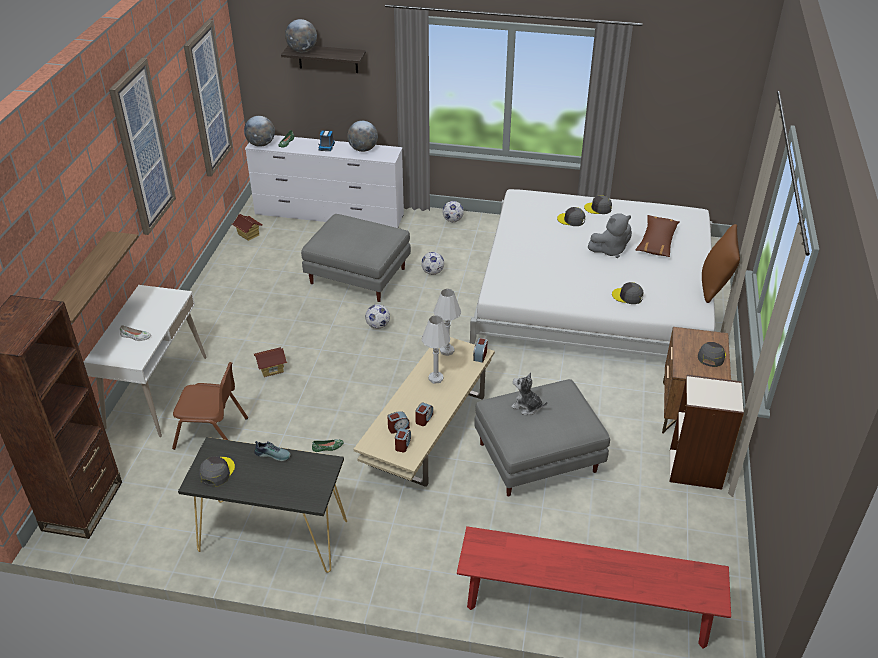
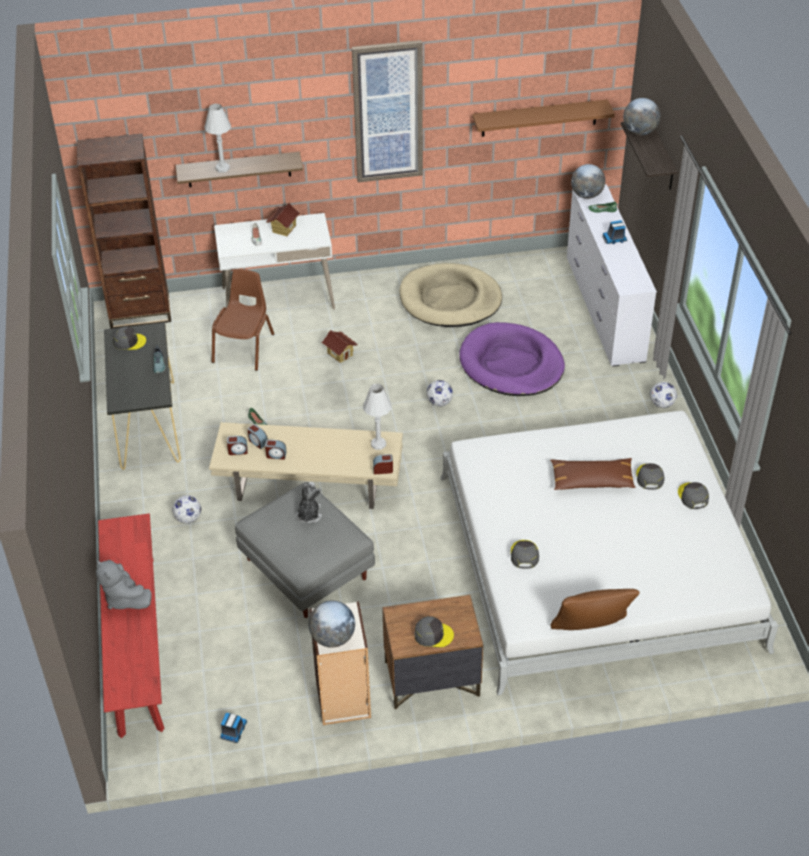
camera: 70 degrees right, 5 degrees up
(207, 99) = (539, 118): picture -> brown shelf
(211, 433) = (244, 348): brown chair -> brown chair turned 150 degrees counterclockwise
(248, 234) = (530, 266): toy house -> toy house (284, 229)
(253, 286) = (450, 300): none -> beige dog bed
(359, 276) = (511, 364): grey ottoman -> purple dog bed
(363, 149) = (629, 265): globe -> globe (332, 638)
(432, 272) = (552, 416): football -> football (188, 518)
(436, 378) = (334, 448): white table lamp -> white table lamp (222, 168)
(610, 250) = (607, 523): grey plush toy -> grey plush toy (124, 598)
(657, 242) = (654, 563): brown pillow -> brown pillow (592, 480)
(716, 553) = (233, 731): none -> toy truck

